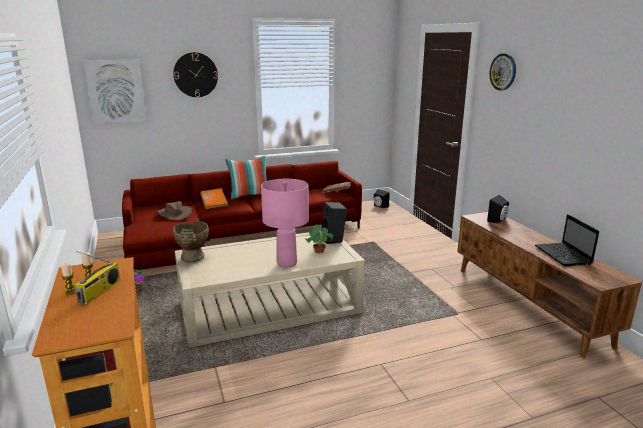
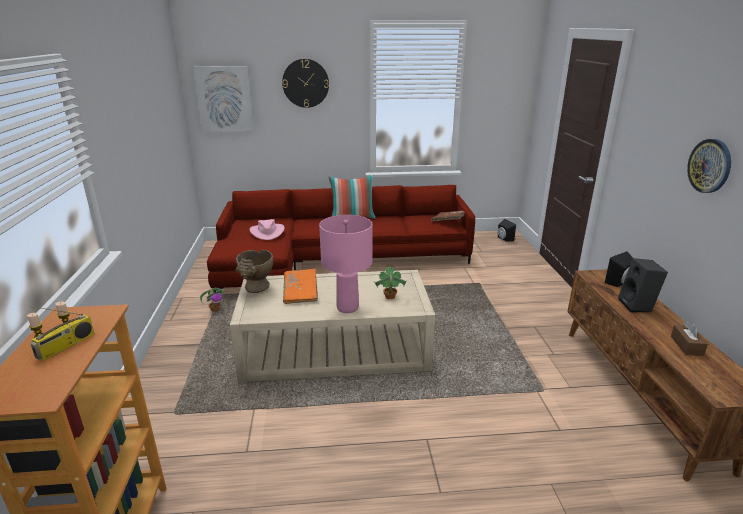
camera: 15 degrees right, 5 degrees up
(175, 214) = (267, 232): brown hat -> pink hat
(214, 203) = (312, 223): orange book -> orange book (301, 293)
(334, 239) = (413, 283): black speaker -> black speaker (638, 306)
(503, 72) = (652, 96): wall clock -> wall clock (710, 166)
(563, 255) = (686, 346): laptop -> brown tissue box

